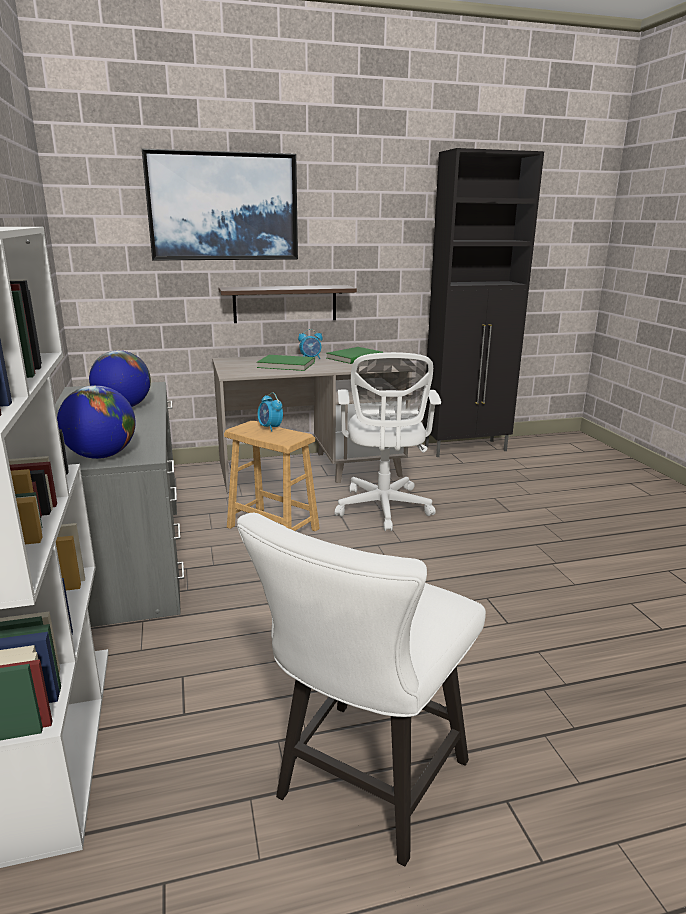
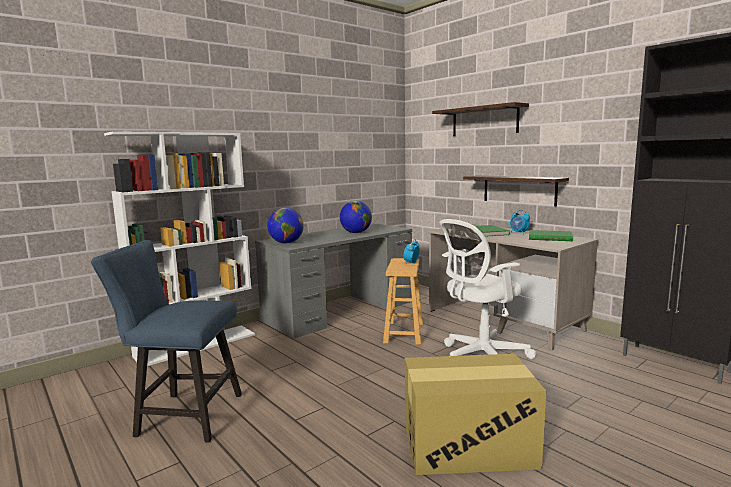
camera: 65 degrees right, 10 degrees down
(223, 207) = (484, 121): picture -> shelf
(365, 787) = (182, 415): white chair -> blue chair
(550, 573) = (468, 445): none -> cardboard box

